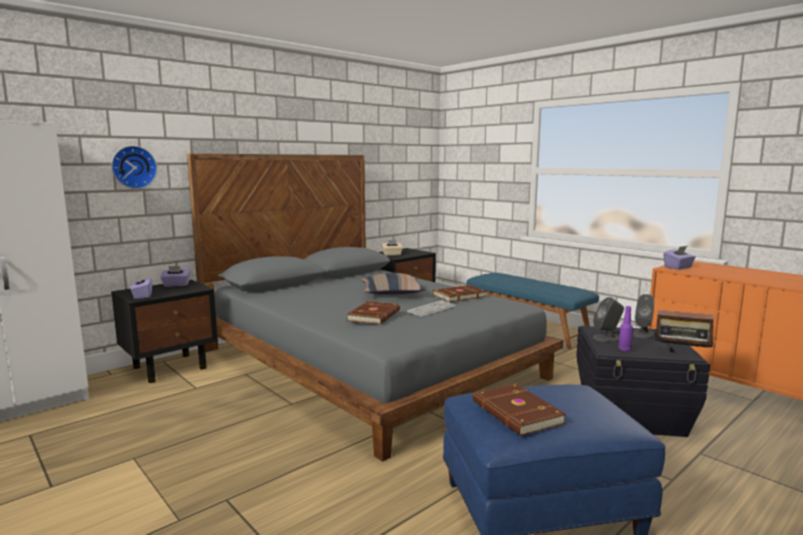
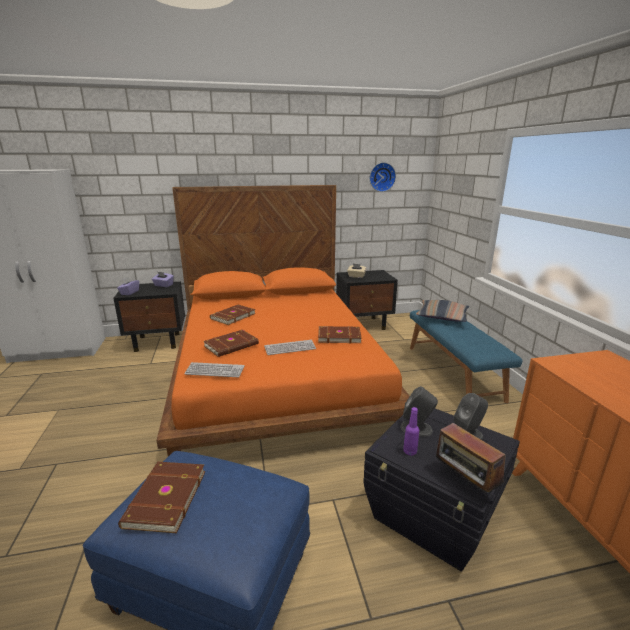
camera: 30 degrees right, 10 degrees up
(133, 167) = (135, 197): wall clock -> wall clock (381, 177)
(321, 298) = (232, 316): none -> brown book
(369, 363) = (276, 373): grey bed -> orange bed
(392, 293) = (292, 320): pillow -> pillow (442, 317)
(397, 334) = (215, 371): none -> keyboard
(678, 267) = (570, 364): purple tissue box -> none

